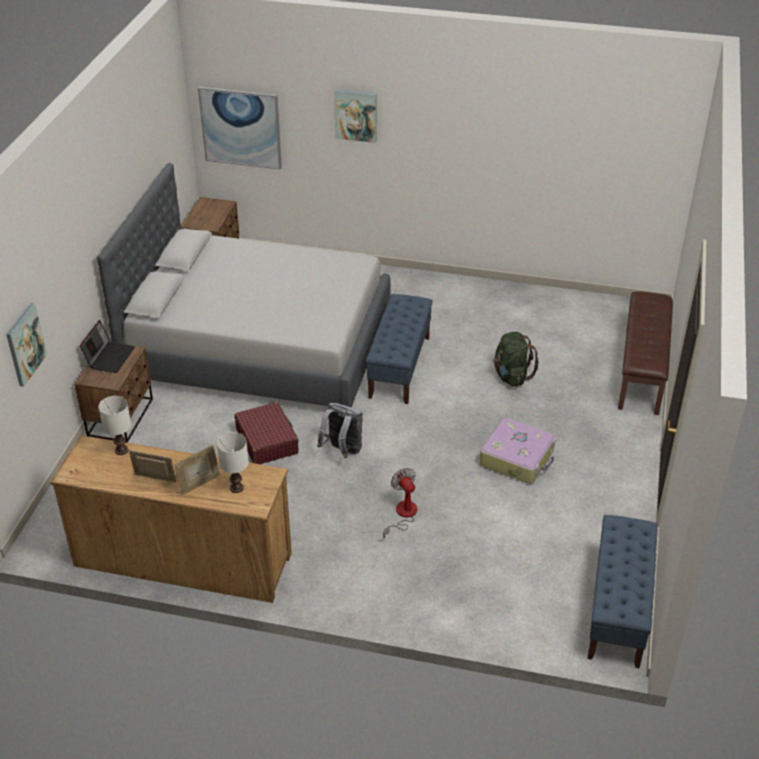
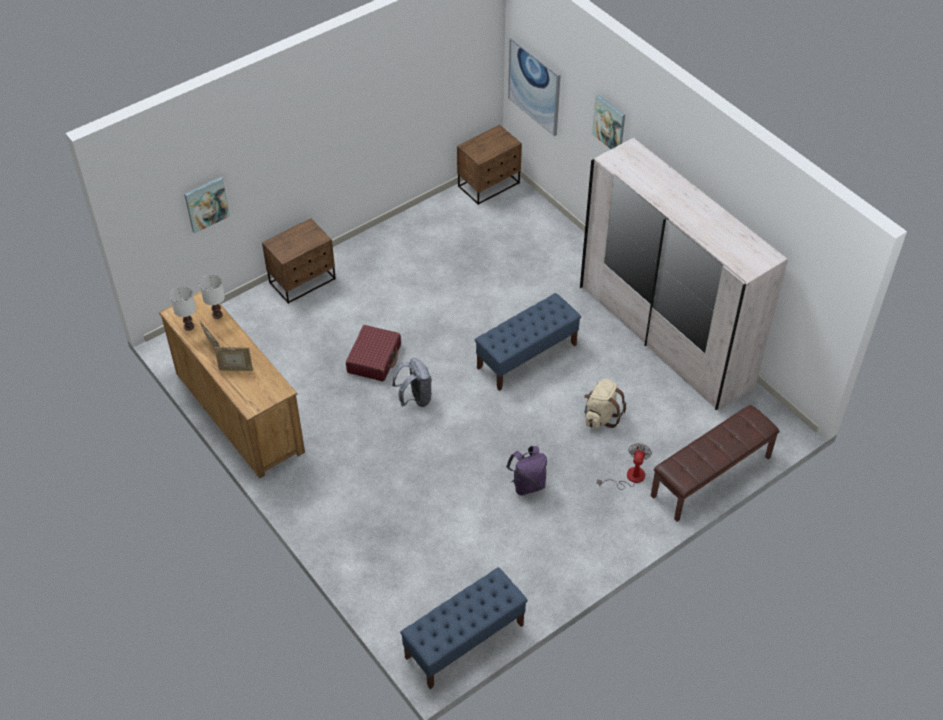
camera: 40 degrees right, 10 degrees up
(109, 357) = (302, 234): laptop -> none
(236, 488) = (252, 386): white table lamp -> white table lamp (188, 326)
(259, 346) = (447, 278): grey bed -> none
(402, 515) = (402, 473): fan -> fan (629, 477)
(489, 296) = (665, 336): none -> white wardrobe
(511, 376) = (601, 416): green backpack -> beige backpack
(517, 458) = (527, 485): suitcase -> purple backpack

